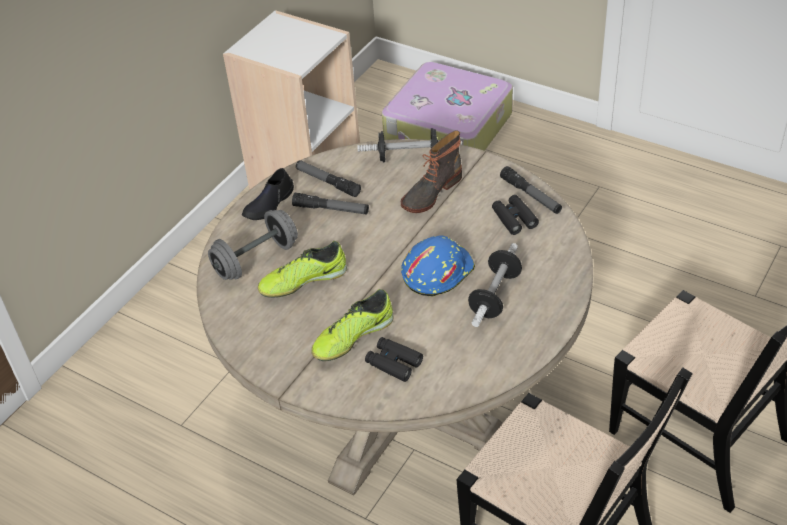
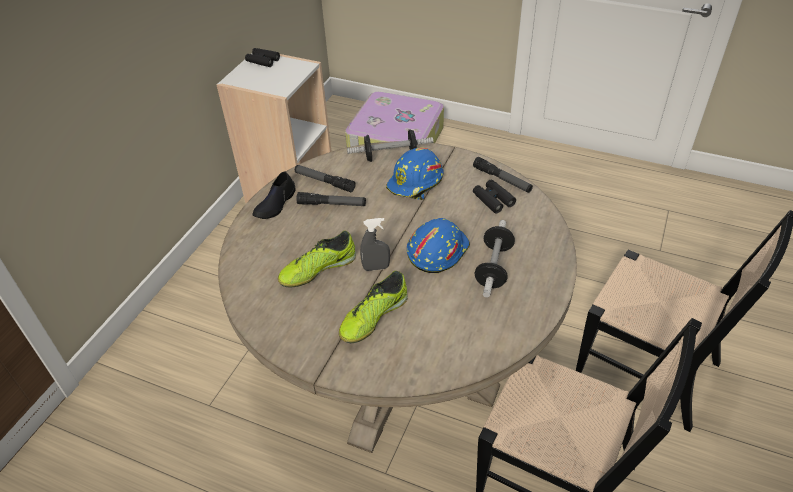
camera: 10 degrees left, 0 degrees up
(256, 259) = (271, 254): grey dumbbell -> none
(366, 284) = (376, 267): none -> grey spray bottle
(393, 363) = (416, 338): black binoculars -> black binoculars (262, 61)
(430, 192) = (416, 183): boot -> blue hard hat

